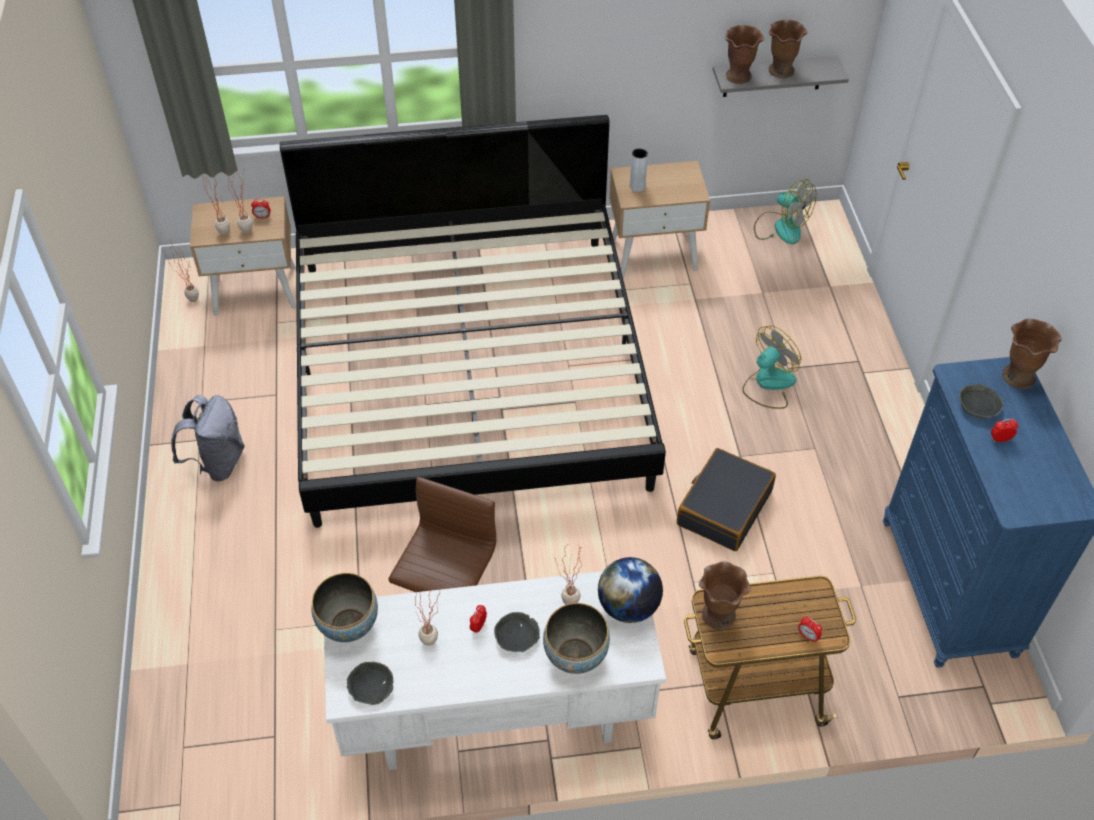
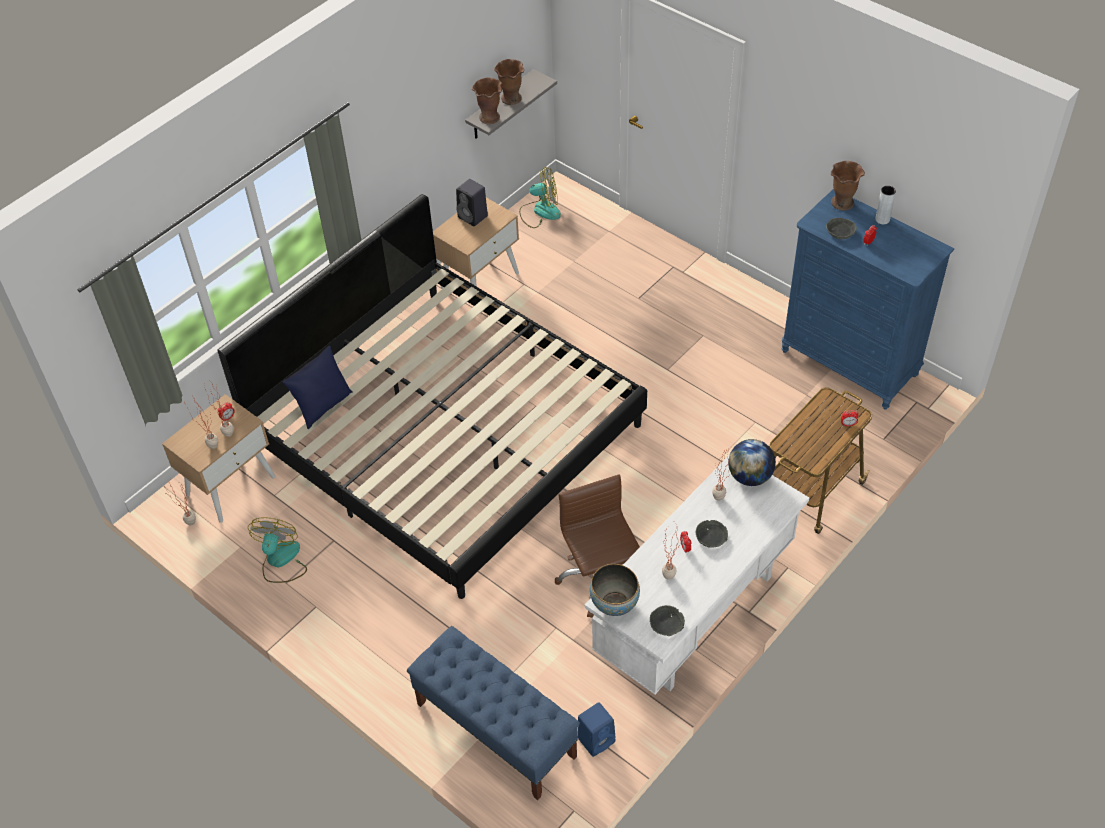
camera: 40 degrees left, 0 degrees up
(205, 668) = (495, 730): none -> blue bench
(218, 462) = (347, 610): grey backpack -> none
(274, 756) = (597, 739): none -> blue speaker
(365, 265) = (323, 406): none -> blue pillow
(575, 656) = (752, 522): bowl -> none
(637, 186) = (462, 234): grey vase -> grey vase (882, 219)
(666, 177) = (473, 217): none -> black speaker
(718, 615) = (794, 447): brown vase -> none
(723, 507) = (690, 405): black suitcase -> none
(768, 384) = (637, 315): fan -> fan (281, 561)

